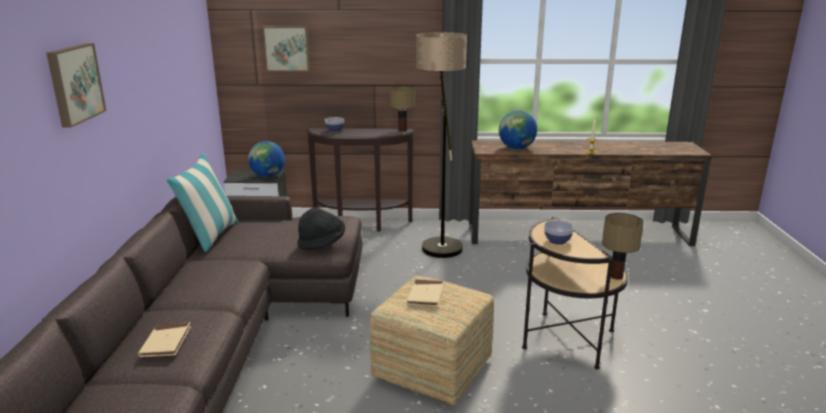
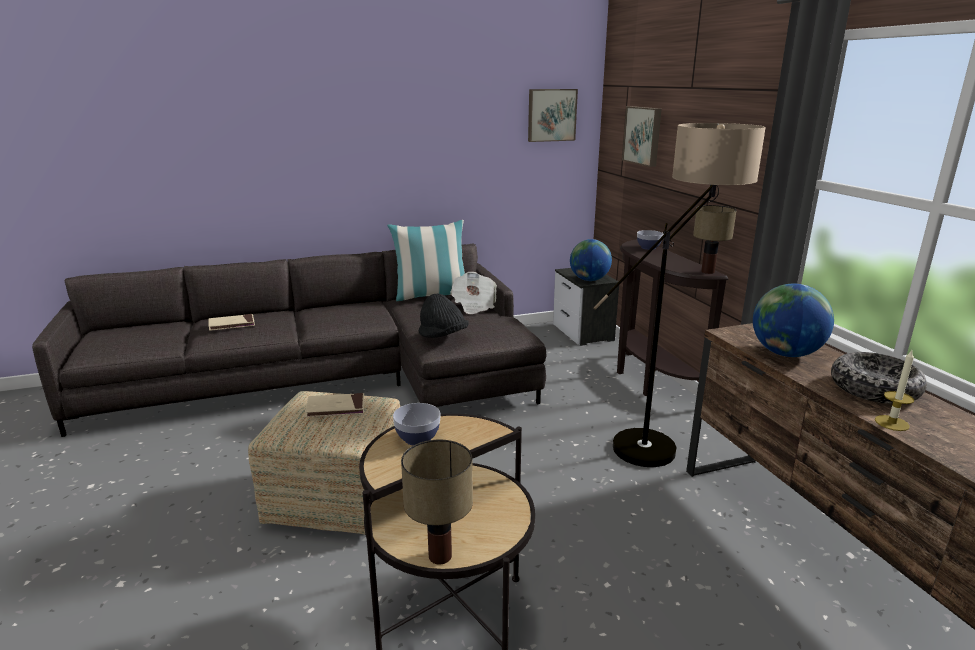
camera: 70 degrees right, 0 degrees up
(74, 83) = (302, 120): picture -> picture (551, 115)
(267, 222) = (474, 305): none -> newspaper
(560, 146) = (874, 389): none -> bowl

